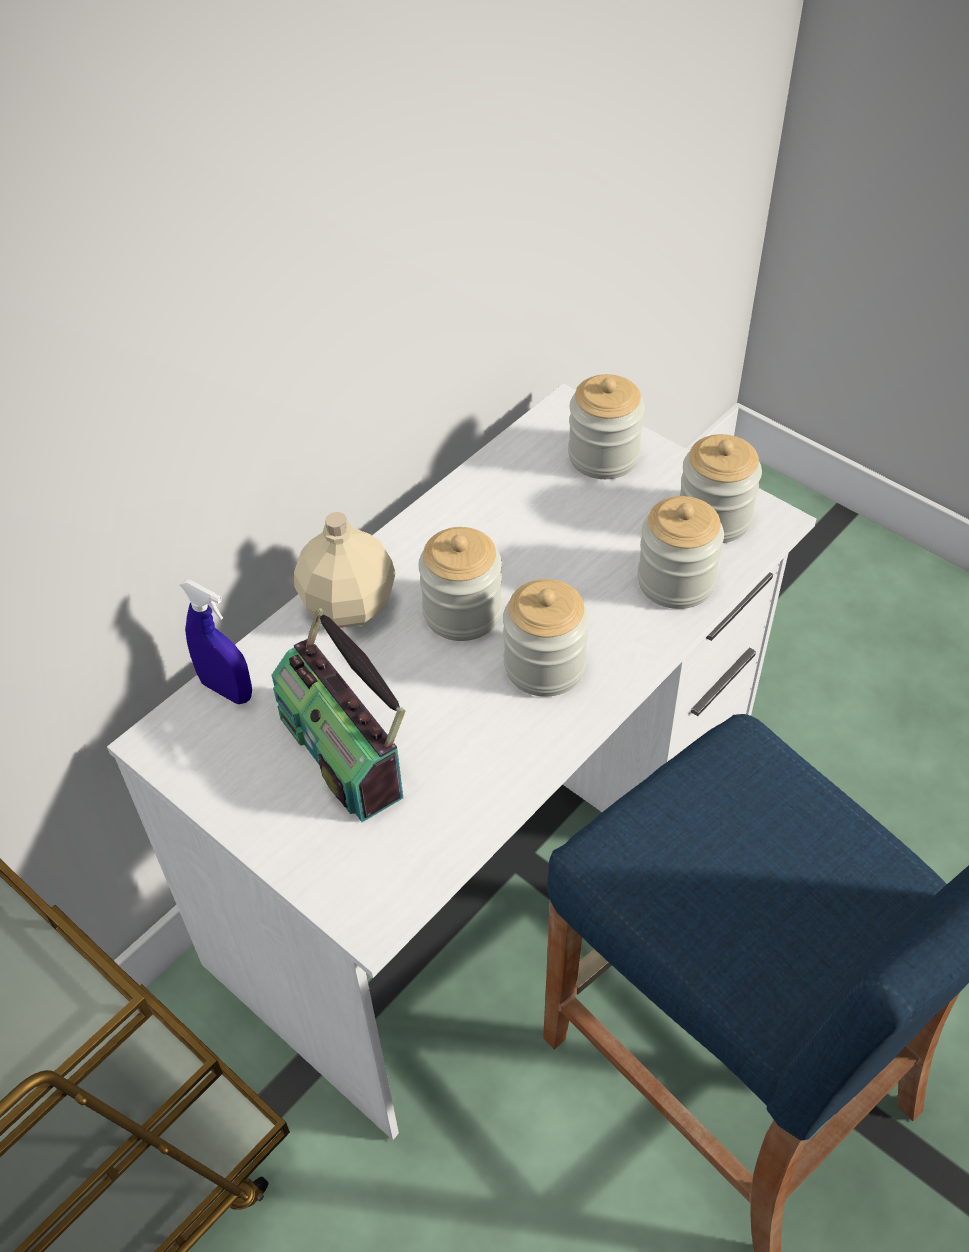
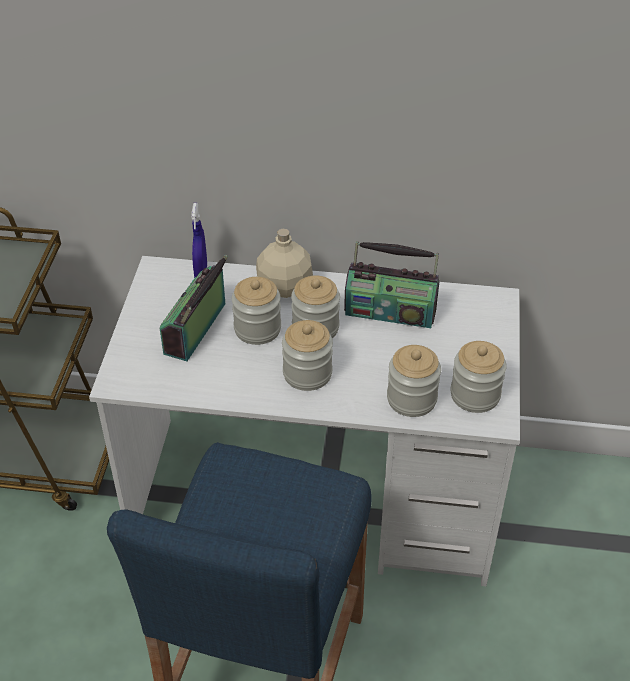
camera: 55 degrees right, 5 degrees down
(498, 519) = (390, 311): none -> radio
(603, 456) = (477, 329): jar -> jar (257, 329)

